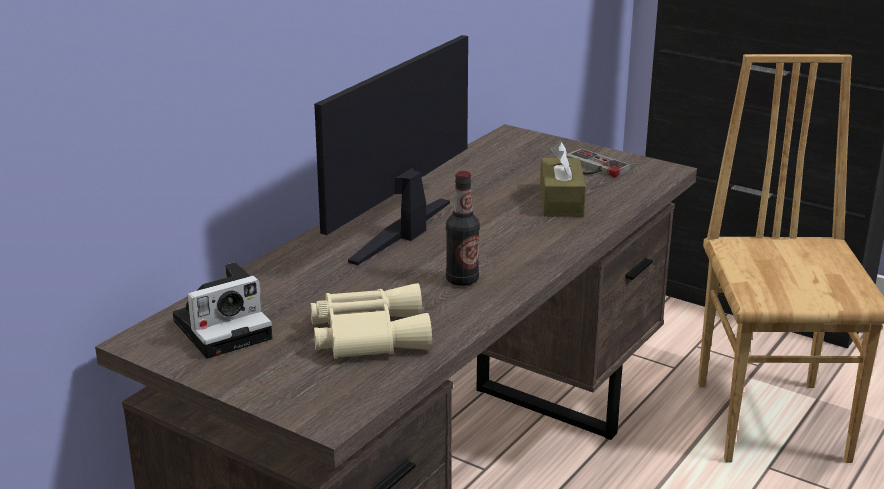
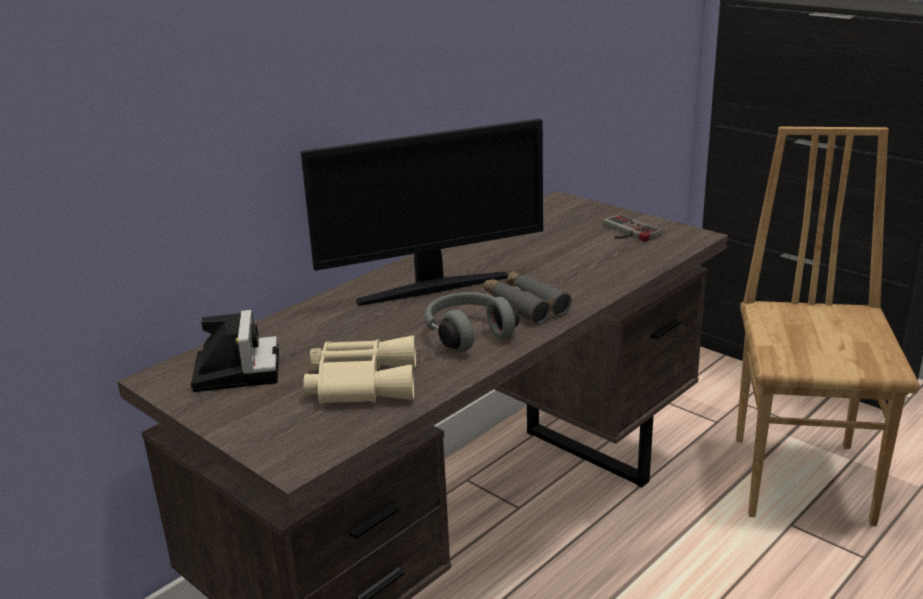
camera: 10 degrees right, 0 degrees up
(225, 328) = (236, 369): camera -> camera turned 75 degrees counterclockwise
(406, 232) = (432, 287): monitor -> monitor turned 150 degrees counterclockwise
(462, 280) = (467, 333): bottle -> grey headphones
(511, 248) = (524, 305): none -> grey binoculars
(561, 201) = (586, 262): brown tissue box -> none

